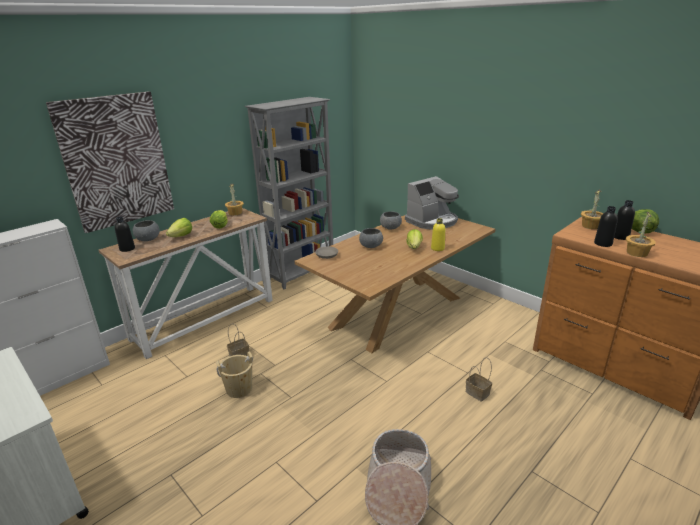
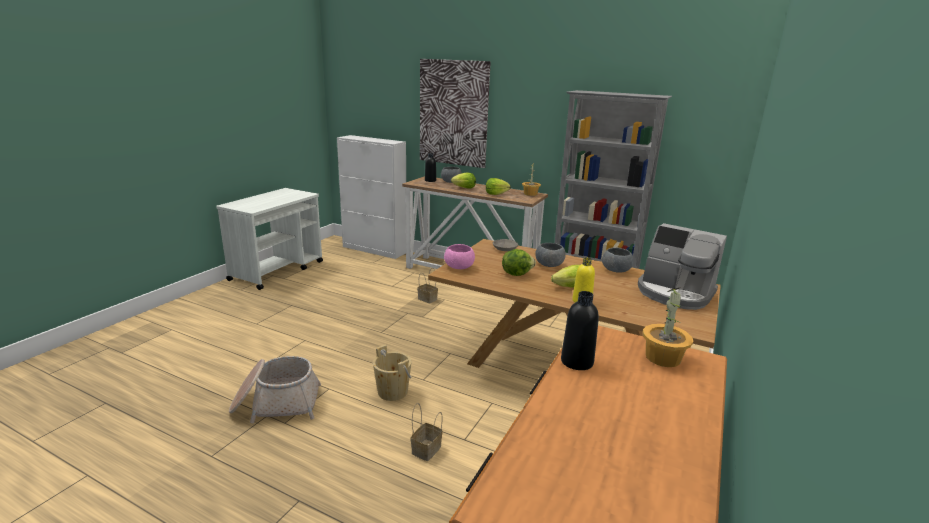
camera: 70 degrees right, 5 degrees down
(239, 389) = (384, 308): beige bucket -> beige bucket (392, 391)
(360, 281) = (459, 267): none -> pink bowl
(620, 237) = (632, 385): black bottle -> none
(636, 253) = (557, 393): potted plant -> none
(640, 231) = (693, 415): lettuce -> lettuce (516, 274)

